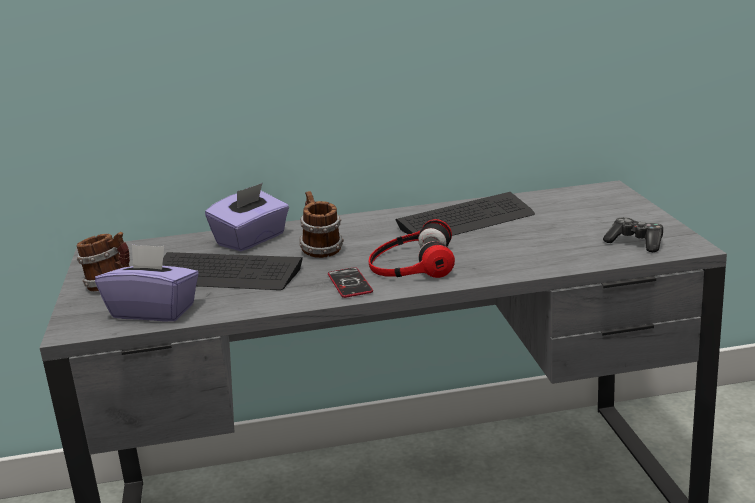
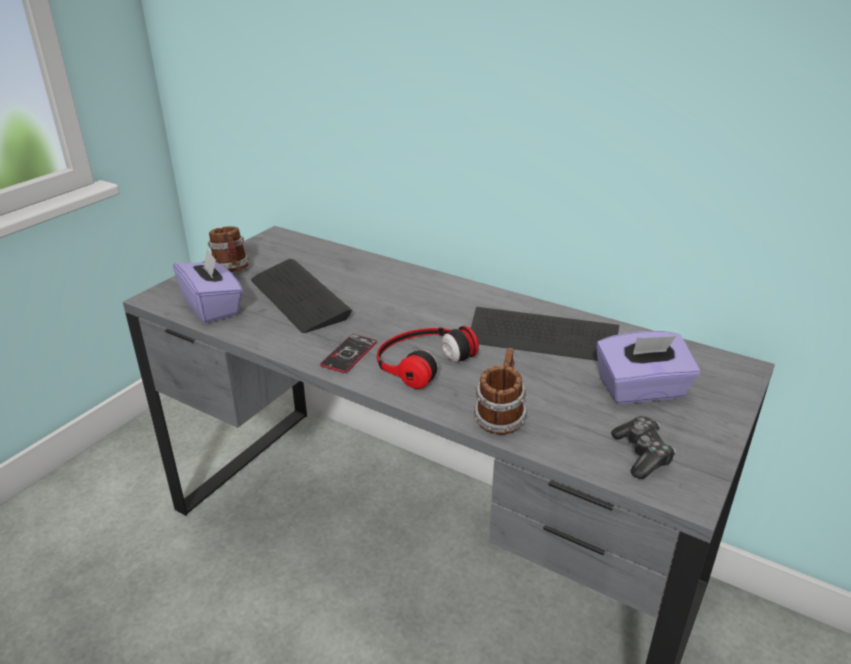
camera: 40 degrees right, 10 degrees up
(252, 240) = (368, 273): purple tissue box -> purple tissue box (641, 390)
(320, 250) = (390, 308): mug -> mug (499, 419)

